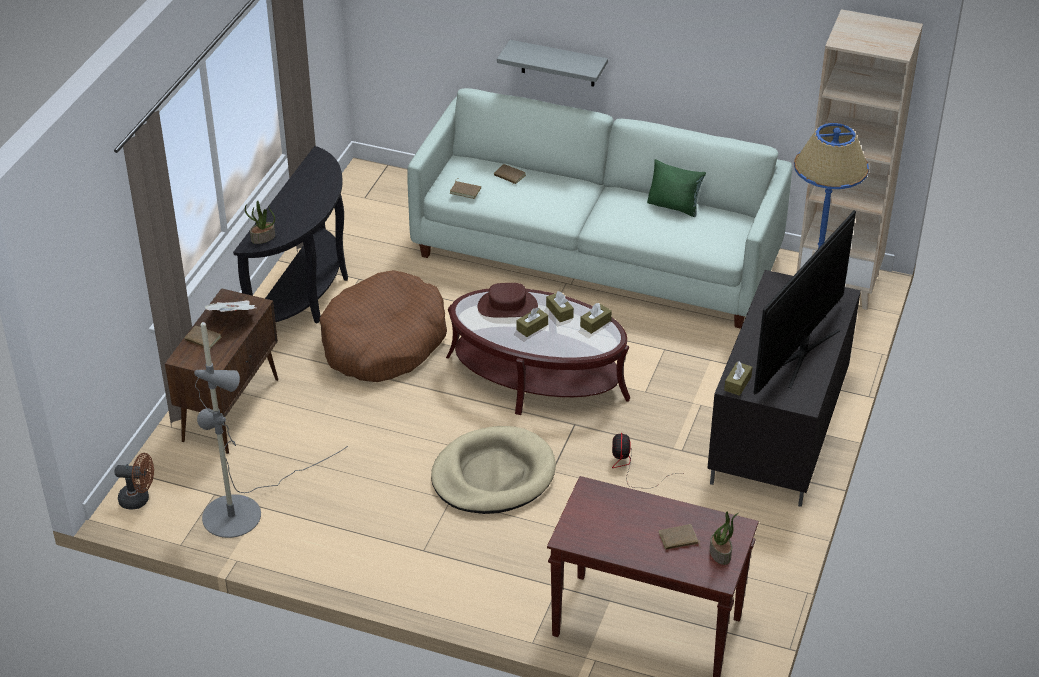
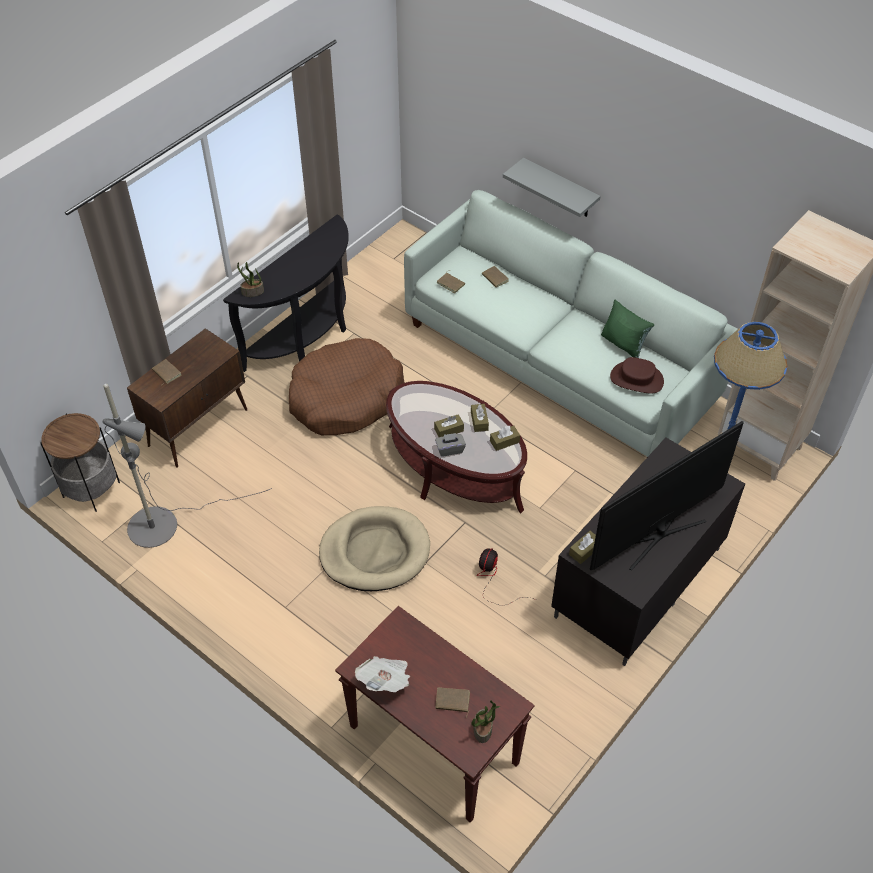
camera: 20 degrees right, 10 degrees up
(139, 499) = (91, 489): brown fan -> side table
(233, 316) = (201, 358): newspaper -> newspaper (385, 680)
(507, 307) = (437, 404): brown hat -> brown hat (636, 379)
(543, 344) = (450, 449): none -> grey tissue box

